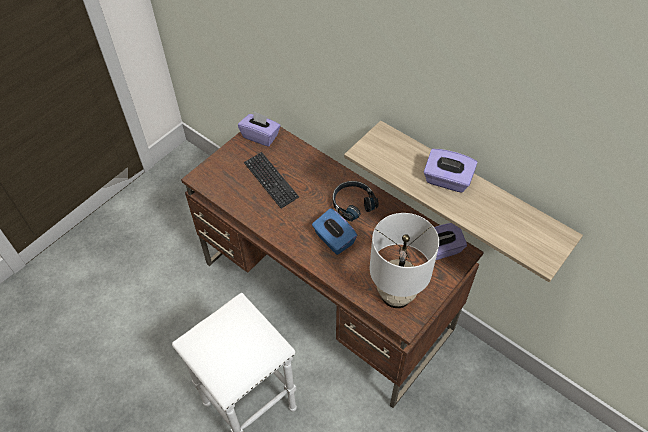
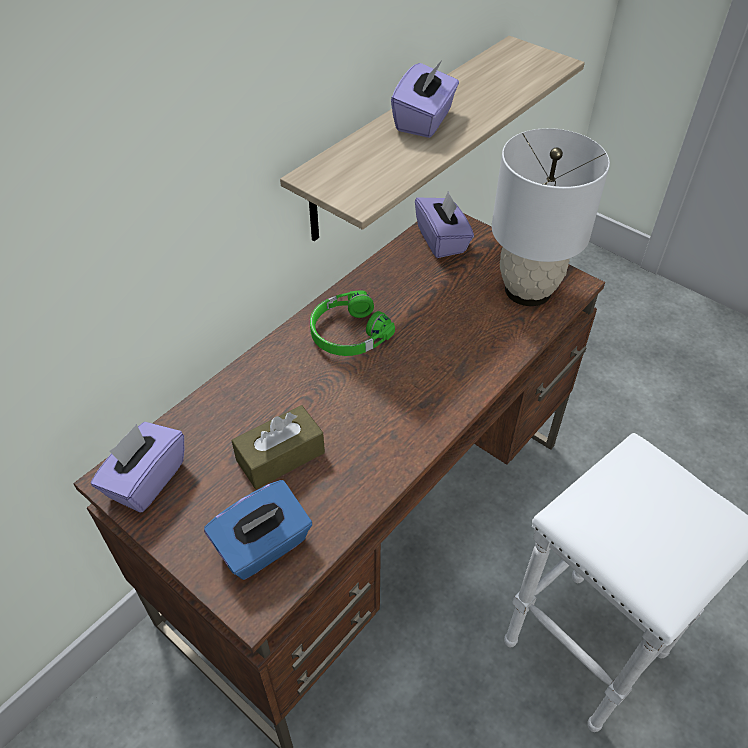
camera: 90 degrees left, 5 degrees down
(271, 180) = (280, 456): keyboard -> brown tissue box
(334, 240) = (428, 359): blue tissue box -> blue tissue box (263, 546)
(352, 203) = (348, 333): black headphones -> green headphones

